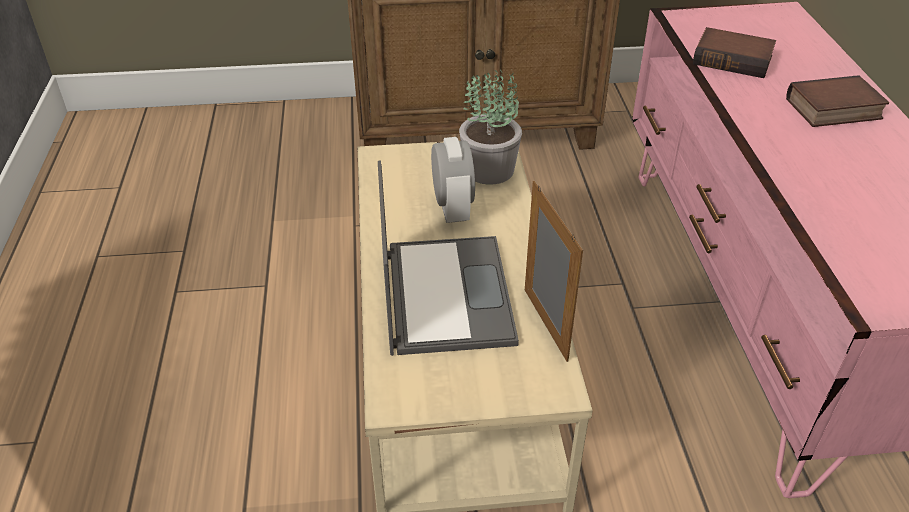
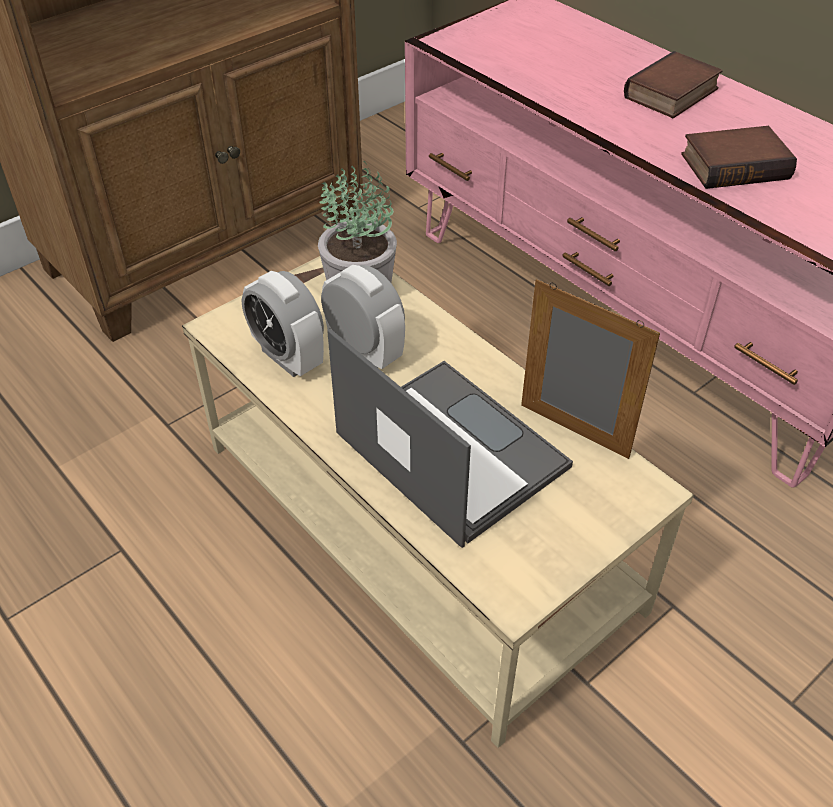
camera: 35 degrees left, 5 degrees up
(400, 191) = (288, 357): none -> alarm clock
(734, 59) = (539, 71): book -> book (735, 165)

